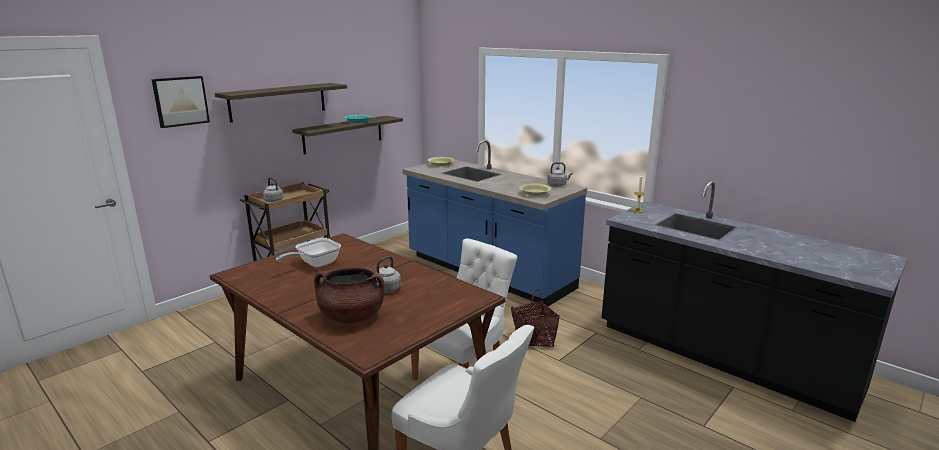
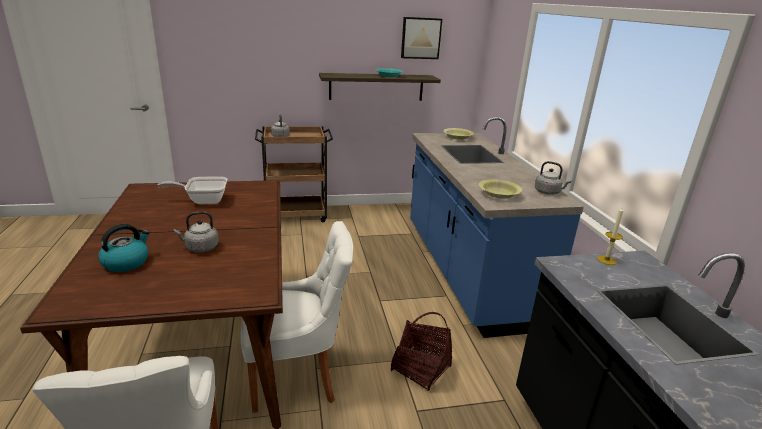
camera: 35 degrees right, 5 degrees up
(180, 101) = (210, 29): picture -> picture (420, 38)
(278, 101) = (307, 43): shelf -> none
(351, 316) = (126, 262): brown cooking pot -> kettle

